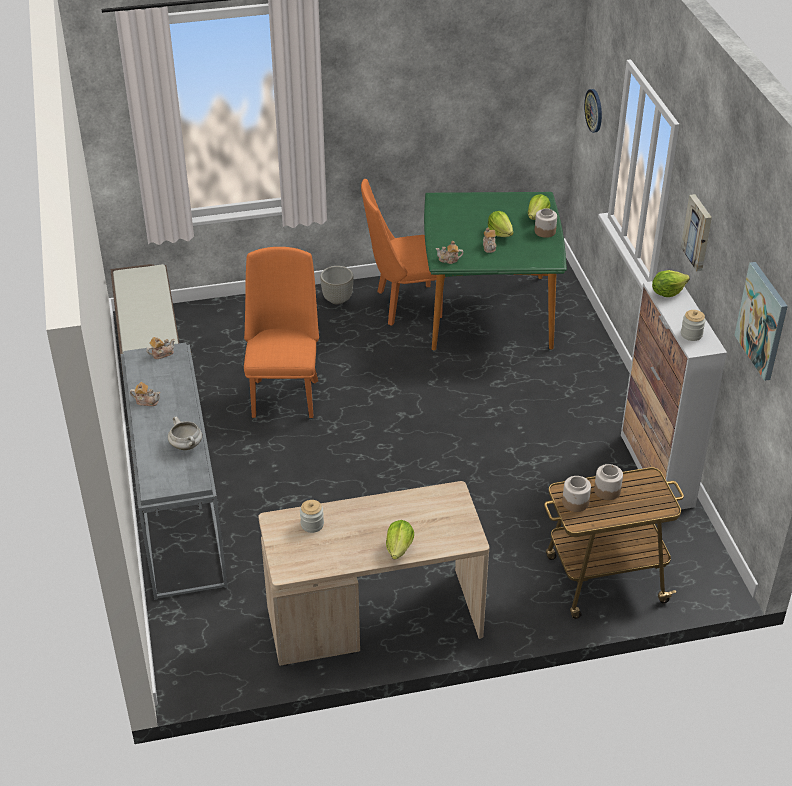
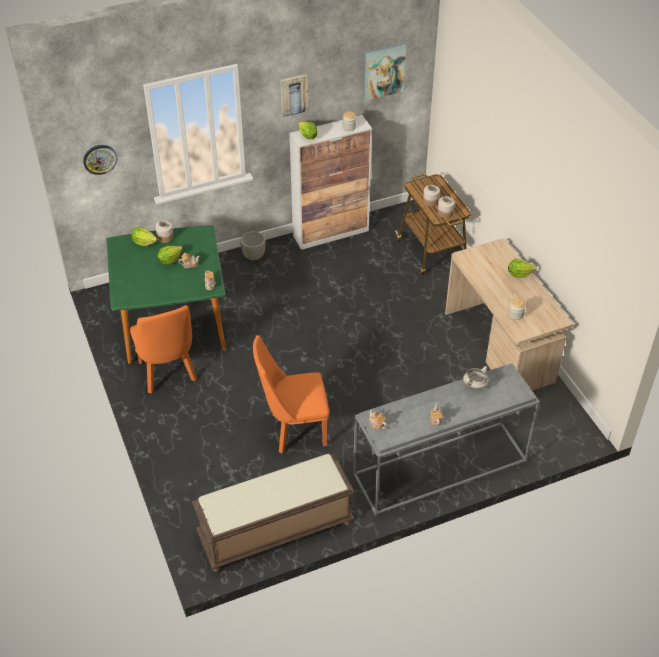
camera: 100 degrees left, 5 degrees up
(337, 299) = (163, 418): grey planter -> grey planter (253, 256)

